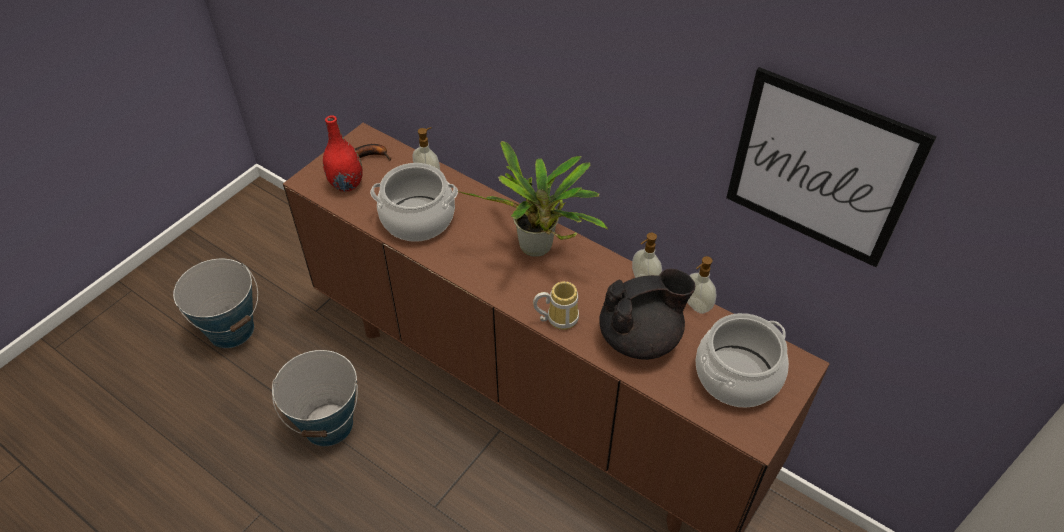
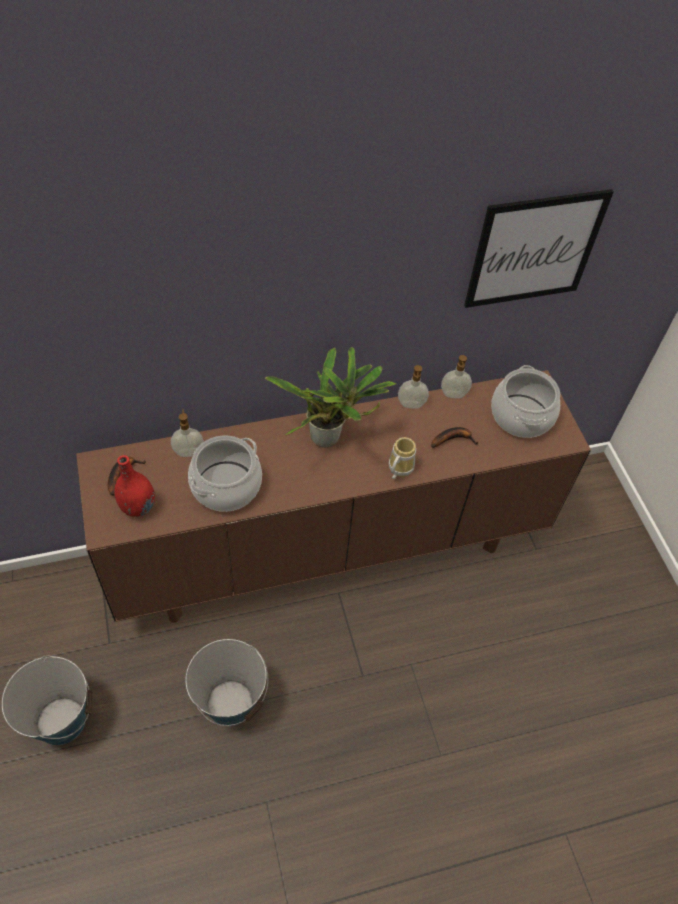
camera: 55 degrees left, 5 degrees up
(641, 337) = (453, 439): black teapot -> banana

